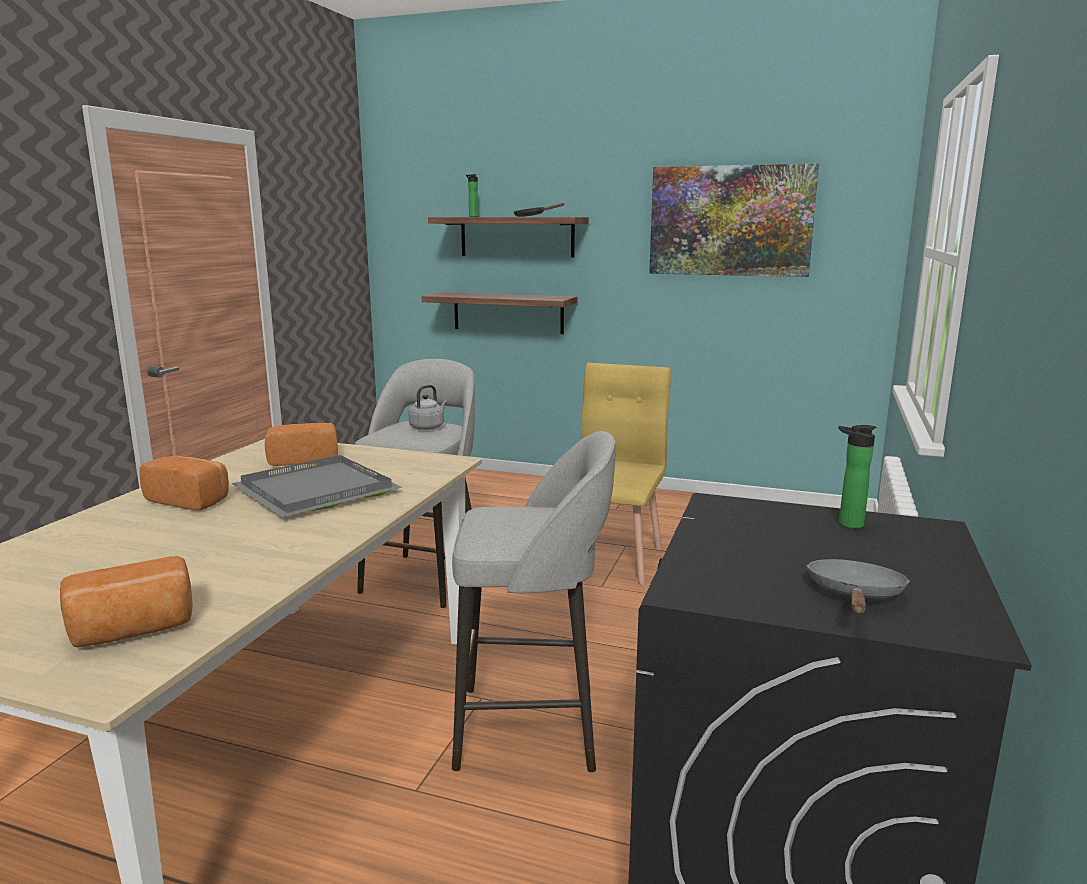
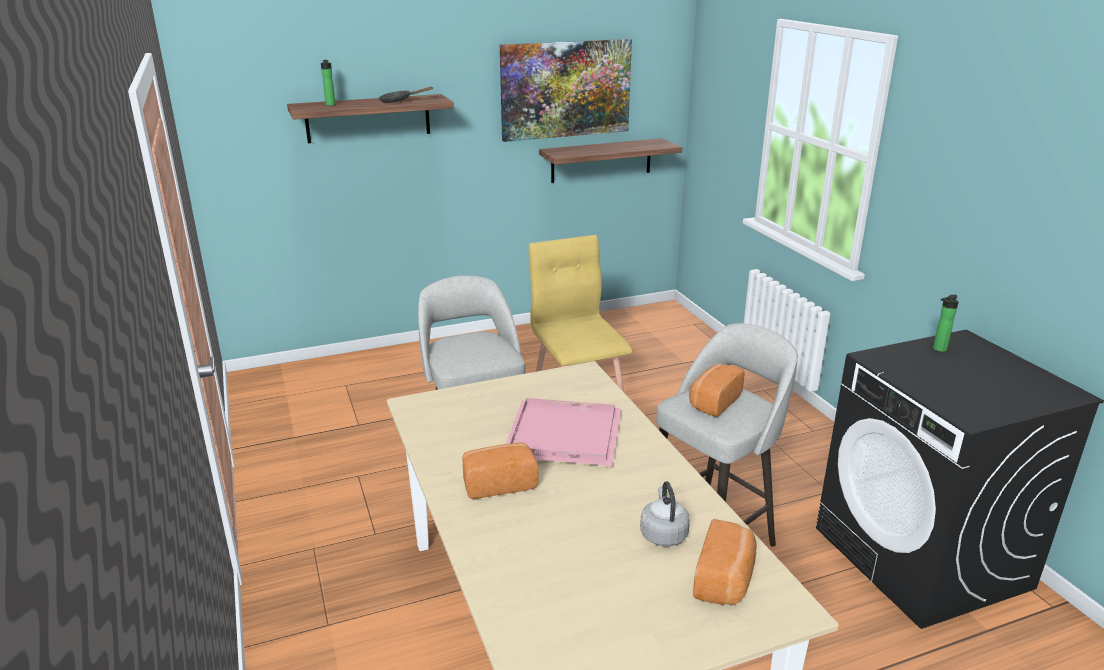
camera: 40 degrees left, 10 degrees up
(304, 459) = (480, 411): bread -> bread (713, 402)
(319, 491) = (566, 434): grey tray -> pink tray
(428, 427) = (477, 342): grey kettle -> grey kettle (663, 534)
(508, 312) = (365, 195): shelf -> shelf (601, 160)
(855, 596) = (1015, 392): grey frying pan -> none

